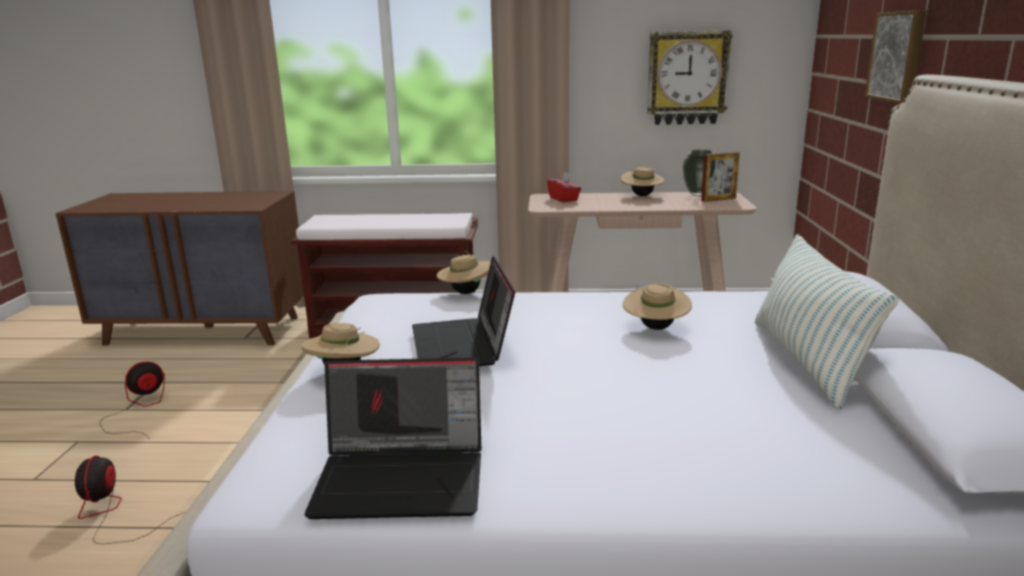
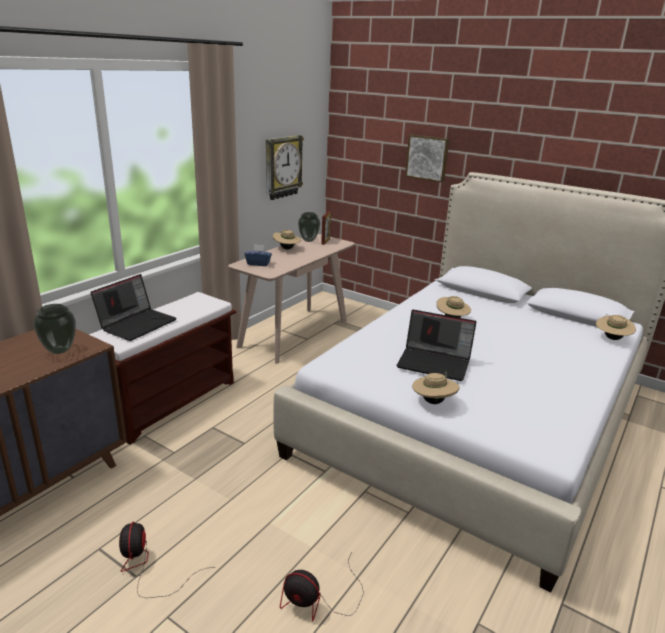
camera: 60 degrees left, 5 degrees up
(236, 203) = (59, 350): none -> vase
(403, 478) = (560, 414): laptop -> laptop (137, 324)
(466, 292) = (349, 340): beige hat -> beige hat (612, 338)
(564, 199) = (258, 263): red tissue box -> blue tissue box
(807, 361) = (510, 309): pillow -> none

